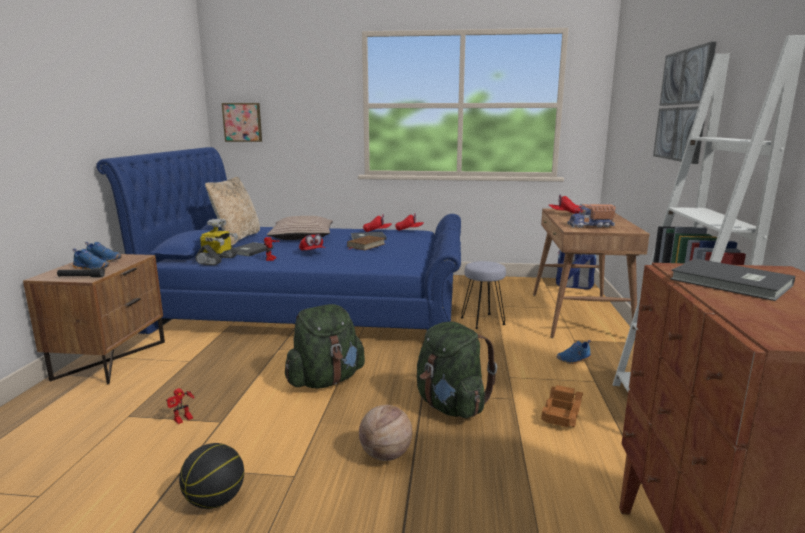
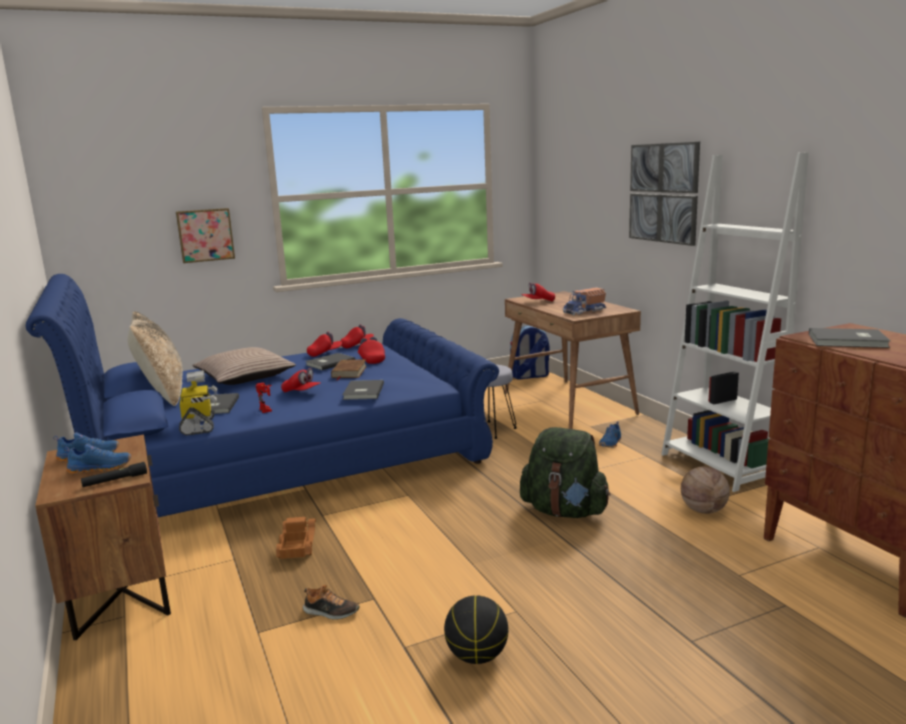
camera: 30 degrees left, 0 degrees up
(183, 420) = (330, 612): toy robot -> shoe
(243, 122) = (98, 233): picture -> picture (205, 235)
(326, 380) = (422, 527): green backpack -> none
(346, 260) = (362, 392): none -> grey book
(386, 455) = (567, 566): basketball -> basketball (703, 511)
(399, 241) = (371, 360): none -> red cap
(560, 413) = (652, 488): toy truck -> toy truck (296, 545)

